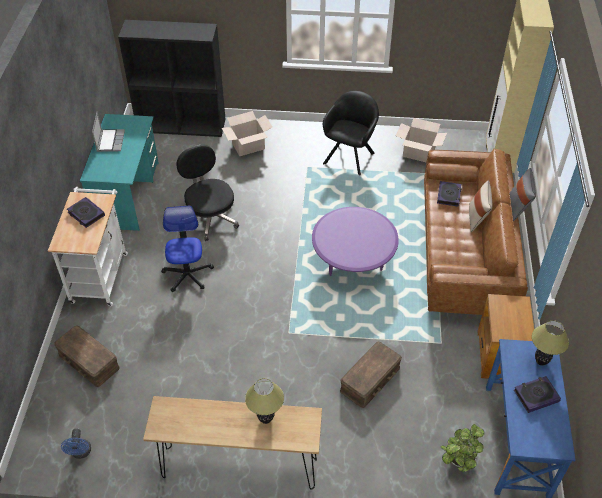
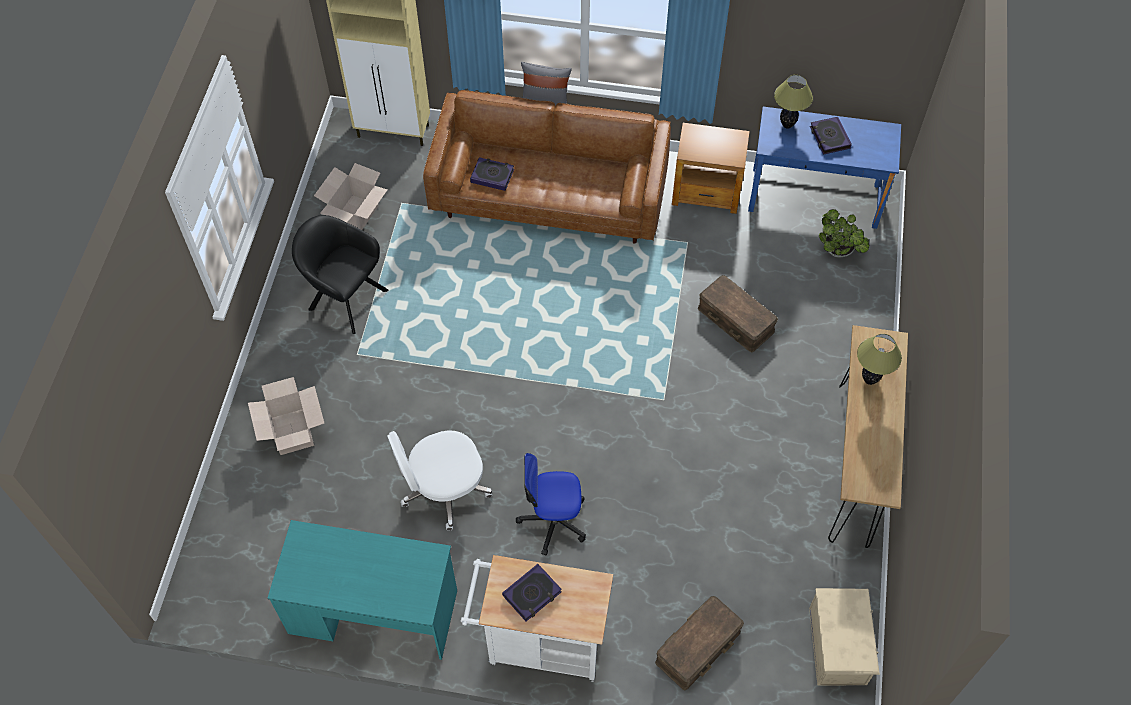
camera: 85 degrees left, 10 degrees up
(81, 453) = (838, 645): blue fan -> beige storage box
(110, 141) = (342, 584): laptop -> none
(182, 125) = (216, 530): black bookcase -> none
(210, 217) = (443, 489): black office chair -> white office chair
(353, 261) = (551, 316): purple coffee table -> none
(477, 219) = (536, 155): beige pillow -> none

